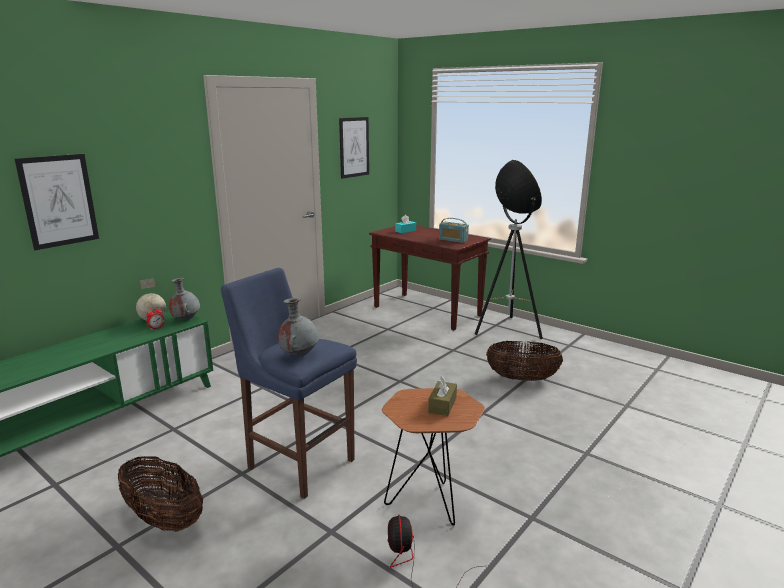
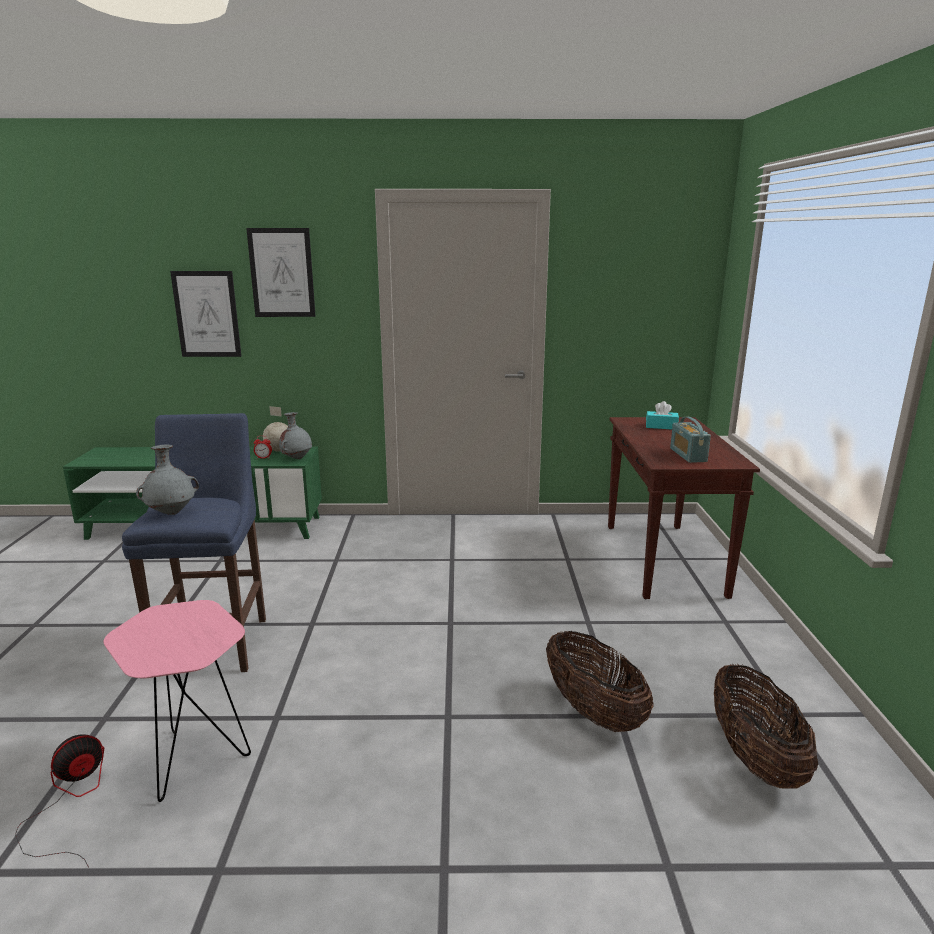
camera: 50 degrees right, 0 degrees up
(164, 519) = (80, 625): basket -> basket (754, 758)
(354, 147) = (619, 290): picture -> picture (282, 273)
(430, 503) = (196, 764): brown side table -> pink side table
(442, 405) = (186, 637): brown tissue box -> none
(507, 330) = (727, 637): floor lamp -> none

